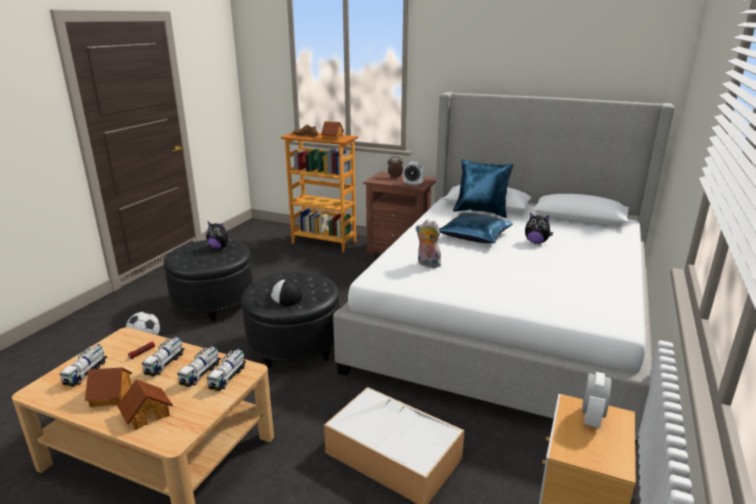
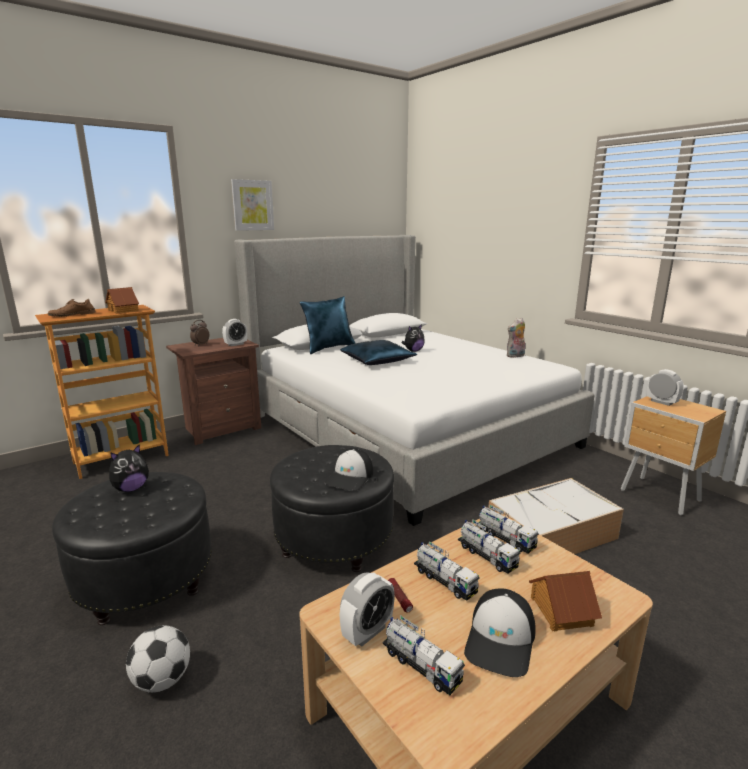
camera: 60 degrees left, 5 degrees down
(110, 350) = (367, 632): none -> alarm clock
(112, 395) = (501, 640): toy house -> cap
(427, 264) = (416, 384): plush toy -> plush toy (515, 356)
(470, 60) = (252, 205): none -> picture

